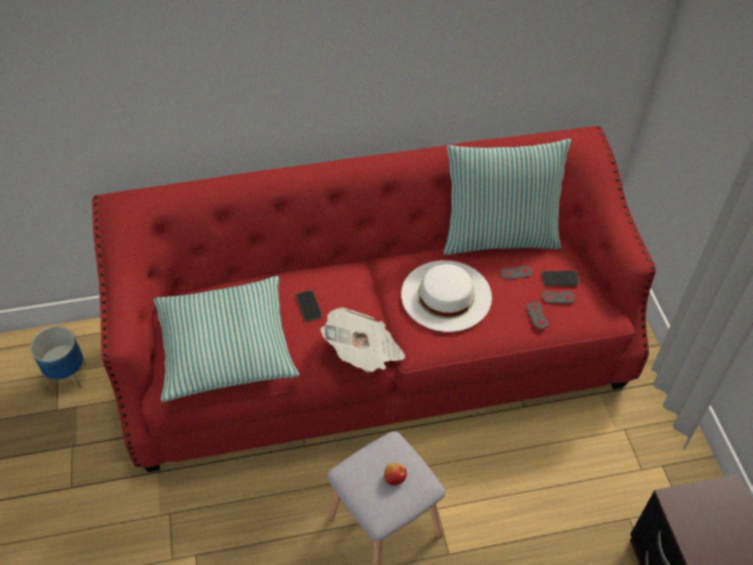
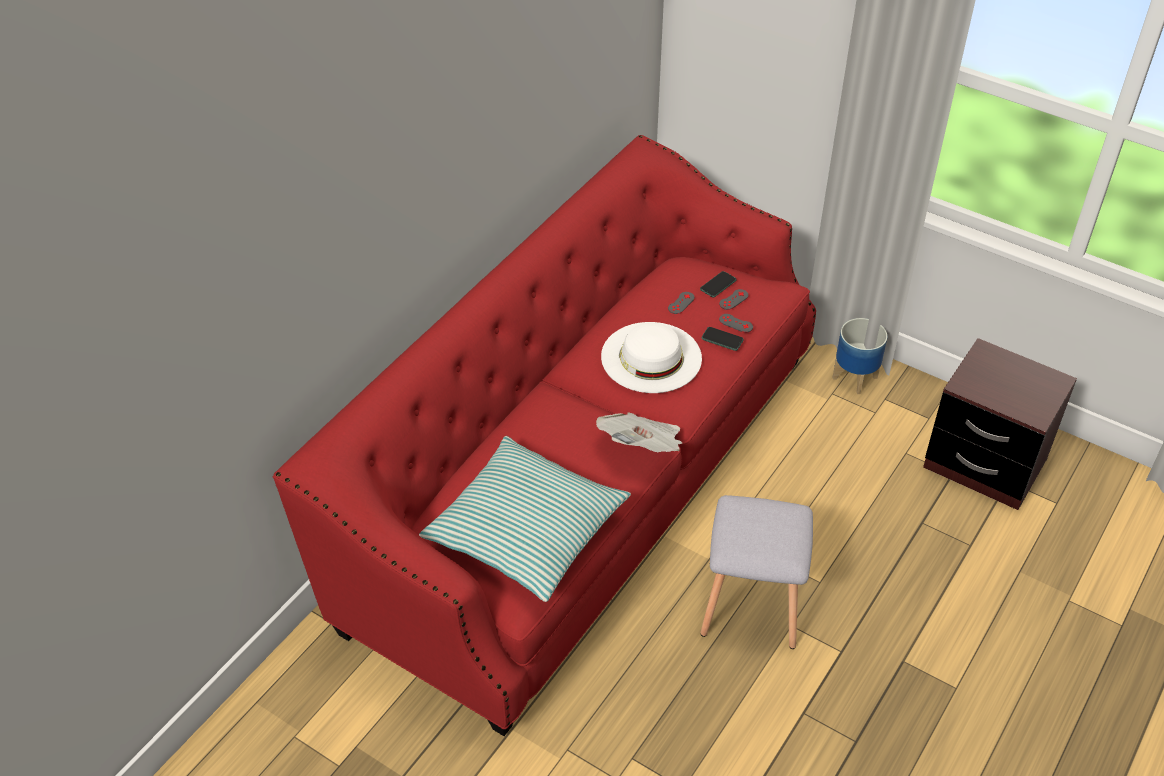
camera: 45 degrees left, 5 degrees down
(68, 375) = (308, 728): planter -> planter (854, 377)
(309, 306) = (552, 445): phone -> phone (722, 339)
(395, 478) = (769, 524): apple -> none
(499, 236) = (630, 285): pillow -> none

